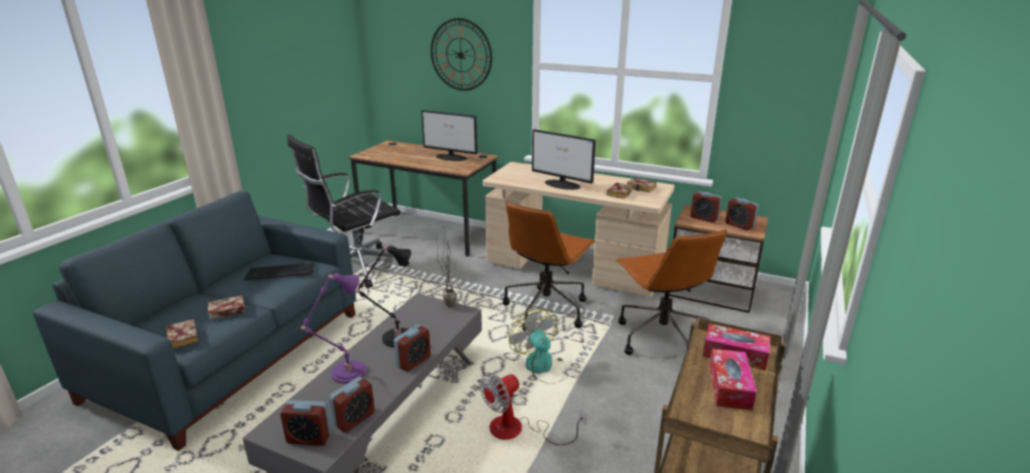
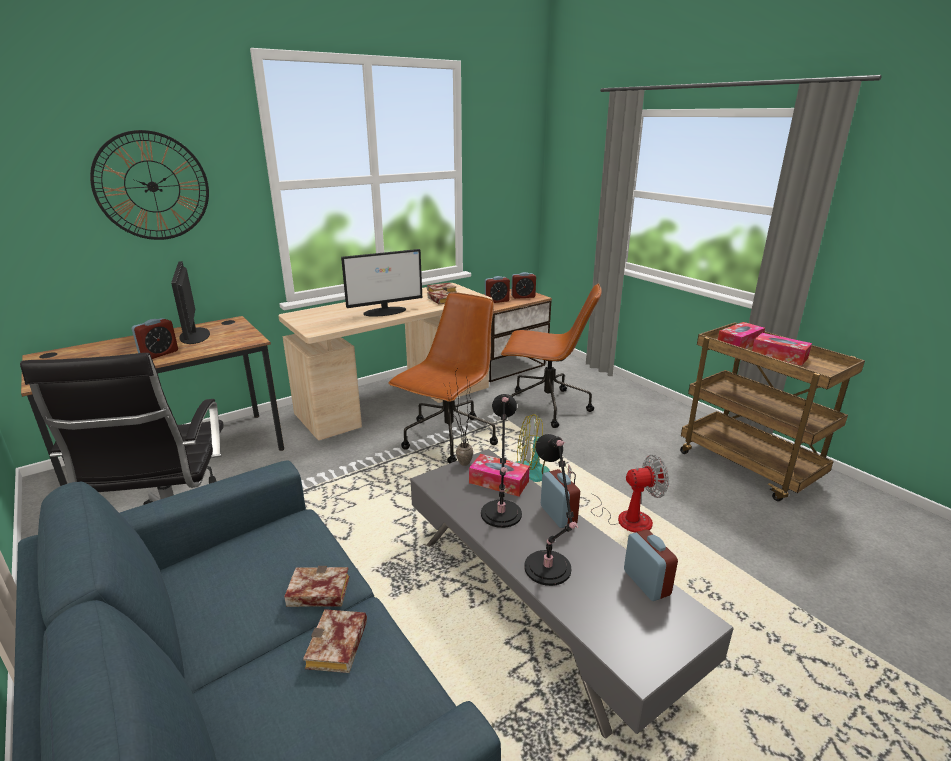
camera: 60 degrees left, 0 degrees up
(181, 337) = (380, 722): book -> book (315, 593)
(281, 272) = (268, 562): keyboard -> none
(309, 438) = (668, 629): alarm clock -> alarm clock (159, 354)
(346, 373) = (548, 571): purple table lamp -> black table lamp
(437, 326) = (499, 482): none -> tissue box
(451, 157) = (194, 336): monitor -> monitor turned 105 degrees clockwise
(518, 430) = (623, 517): fan -> fan turned 90 degrees counterclockwise
(546, 309) = (448, 439): brown office chair -> brown office chair turned 120 degrees counterclockwise

